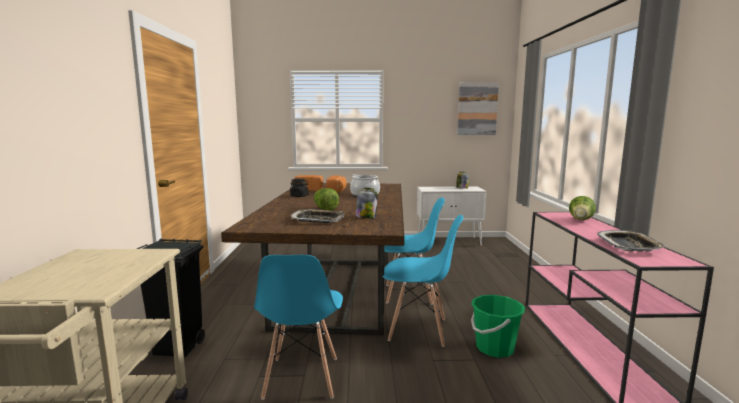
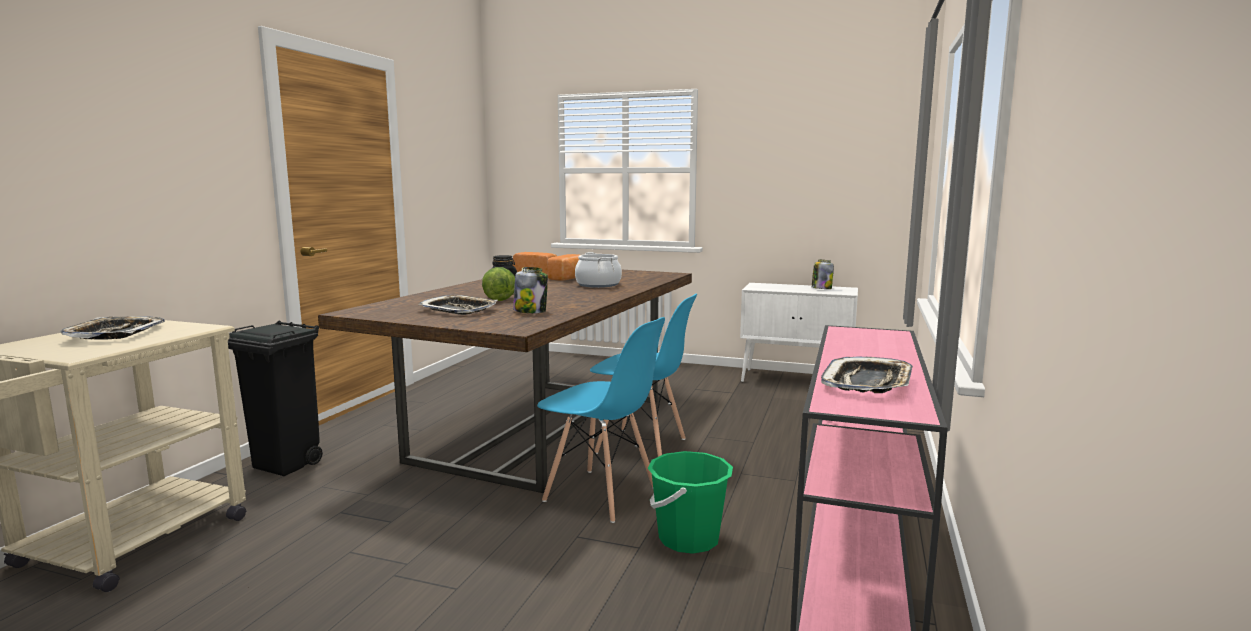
camera: 20 degrees right, 0 degrees up
(88, 266) = (115, 334): none -> tray
(301, 378) = (384, 524): blue chair -> none
(477, 108) = (860, 149): picture -> none
(581, 220) = (879, 343): lettuce -> none

